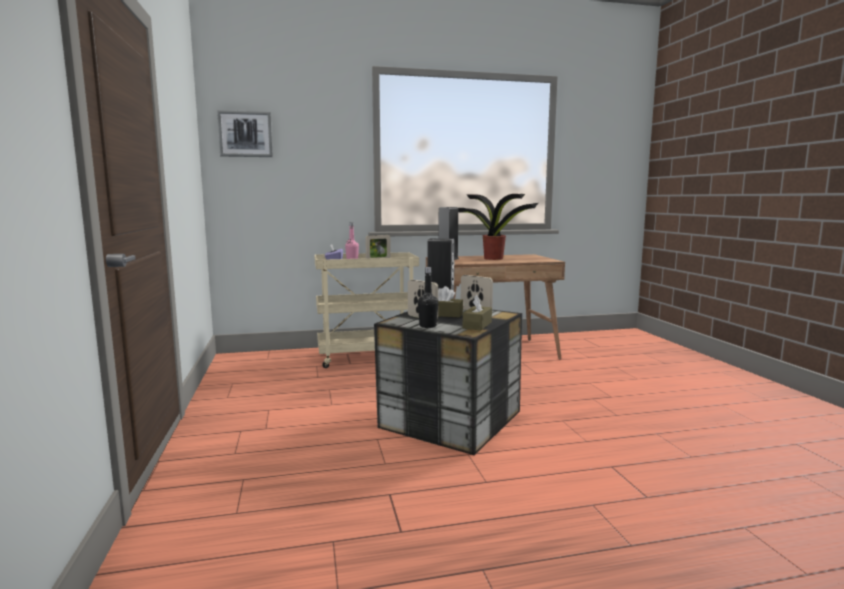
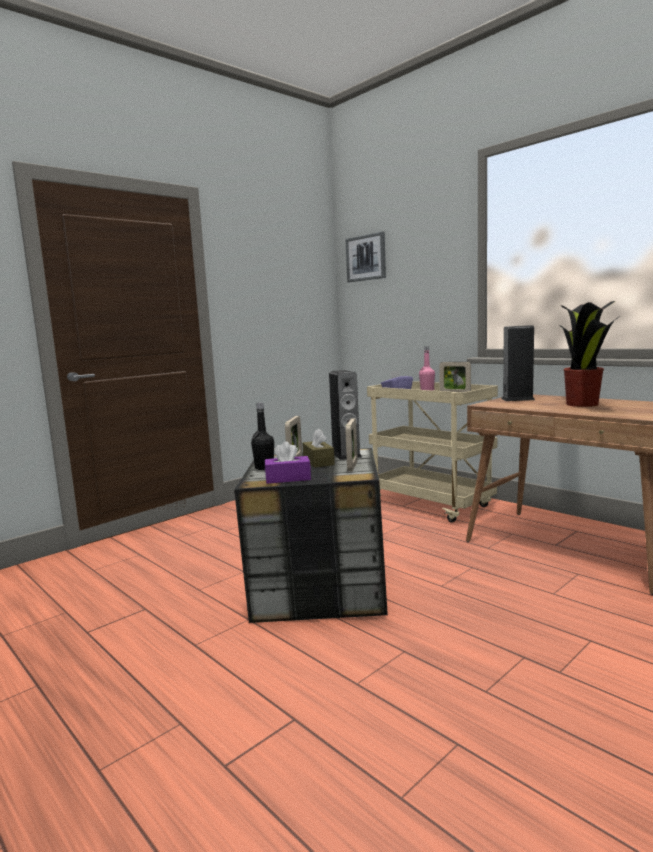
camera: 60 degrees right, 0 degrees up
(477, 325) = (288, 478): brown tissue box -> purple tissue box

